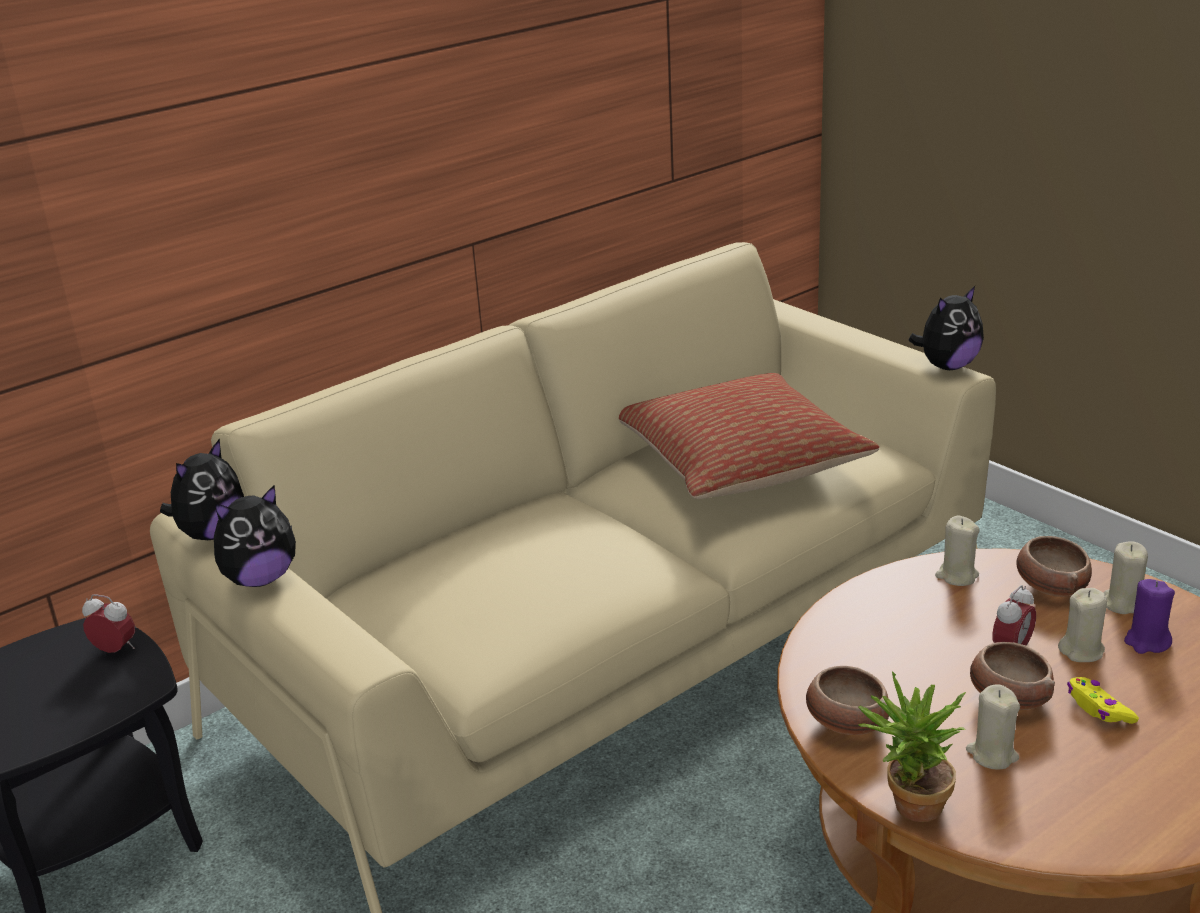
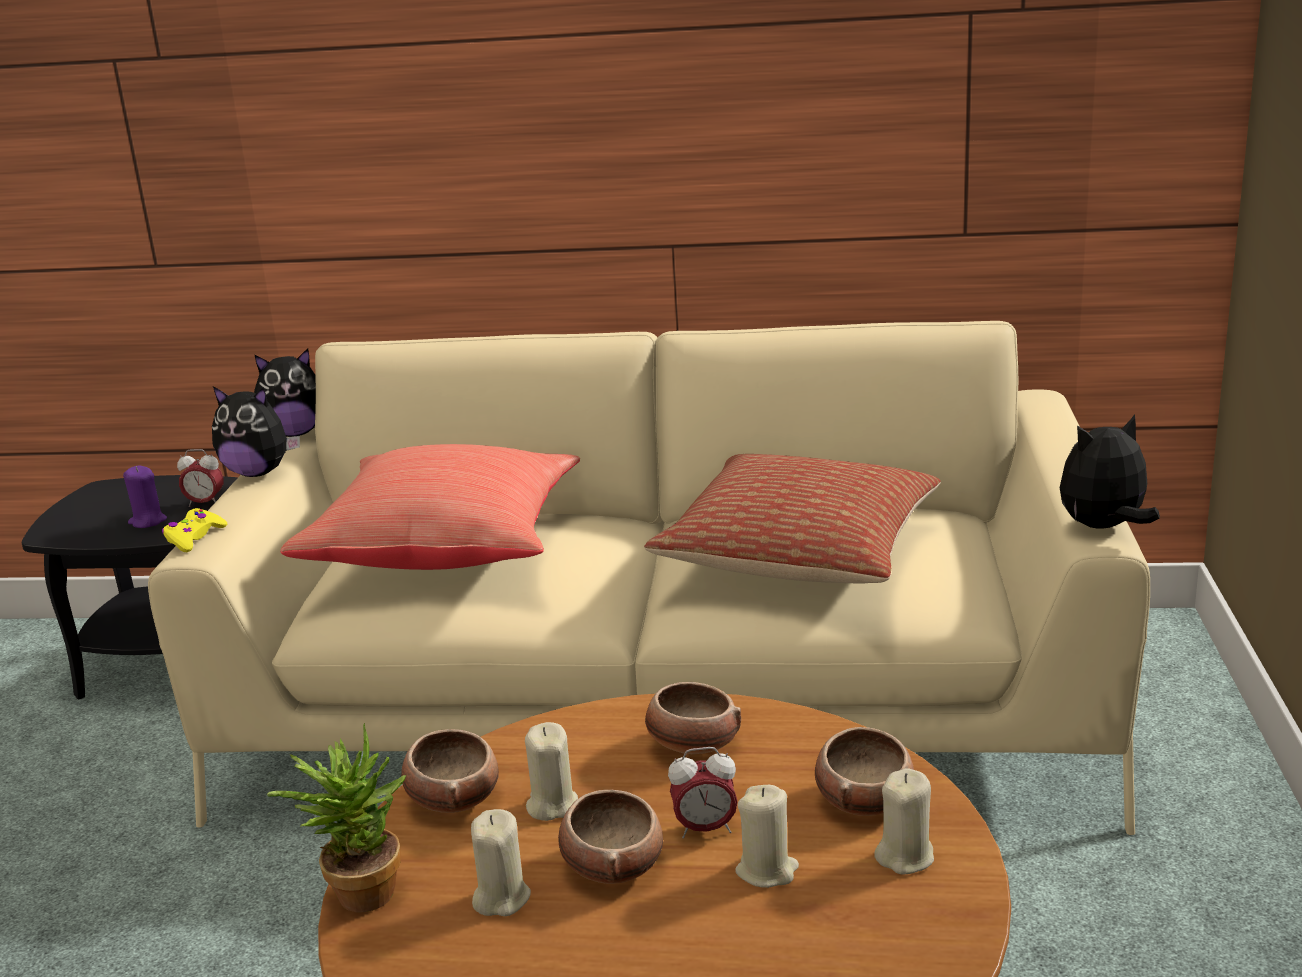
camera: 45 degrees right, 5 degrees down
(115, 650) = (205, 503): alarm clock -> alarm clock turned 120 degrees clockwise
(484, 573) = (447, 548): none -> red pillow
(910, 610) = (691, 745): none -> bowl
(947, 366) = (1104, 527): plush toy -> plush toy turned 150 degrees clockwise
(956, 576) = (796, 740): beige candle -> beige candle (551, 805)
(1098, 708) = (670, 927): yellow game controller -> yellow game controller (194, 538)
(1146, 642) = (849, 904): purple candle -> purple candle (148, 521)

